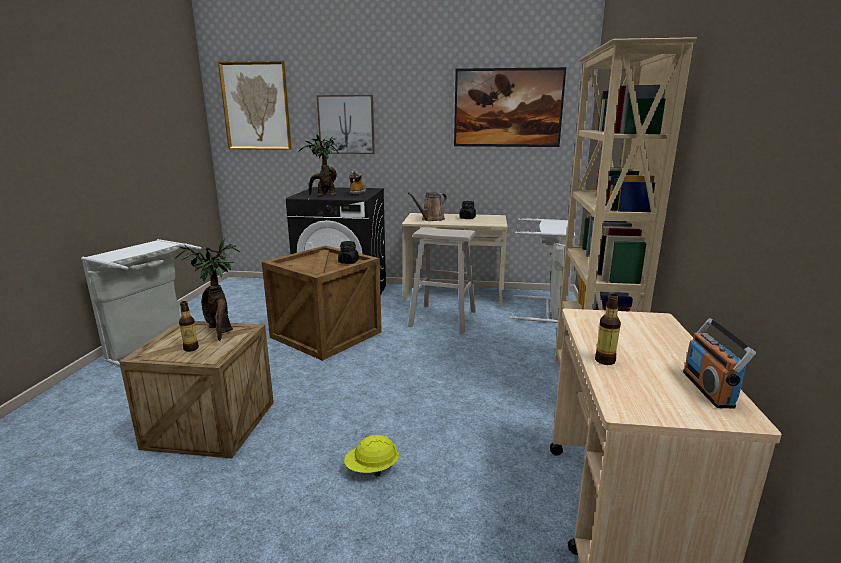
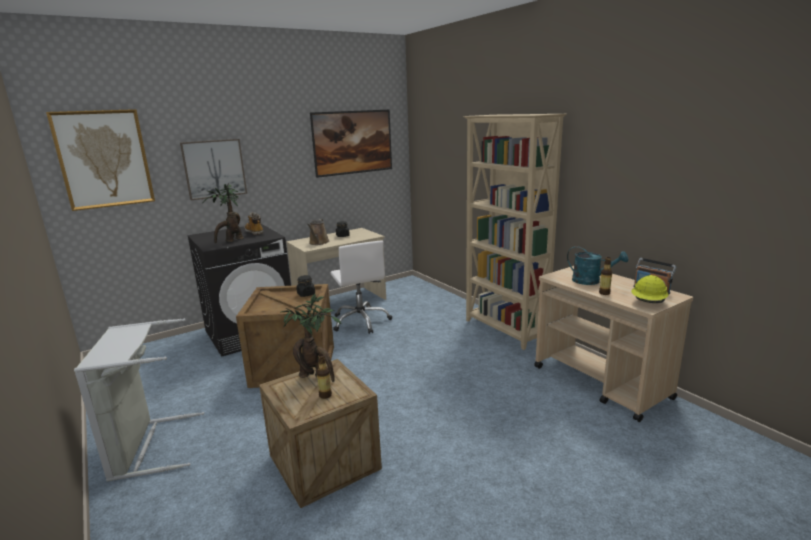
camera: 40 degrees left, 0 degrees up
(372, 469) = (472, 423): yellow hard hat -> yellow hard hat (648, 302)
(442, 318) = (361, 321): beige stool -> white office chair
(546, 310) = (417, 292): grey laundry basket -> none
(627, 339) = (591, 281): none -> turquoise watering can

